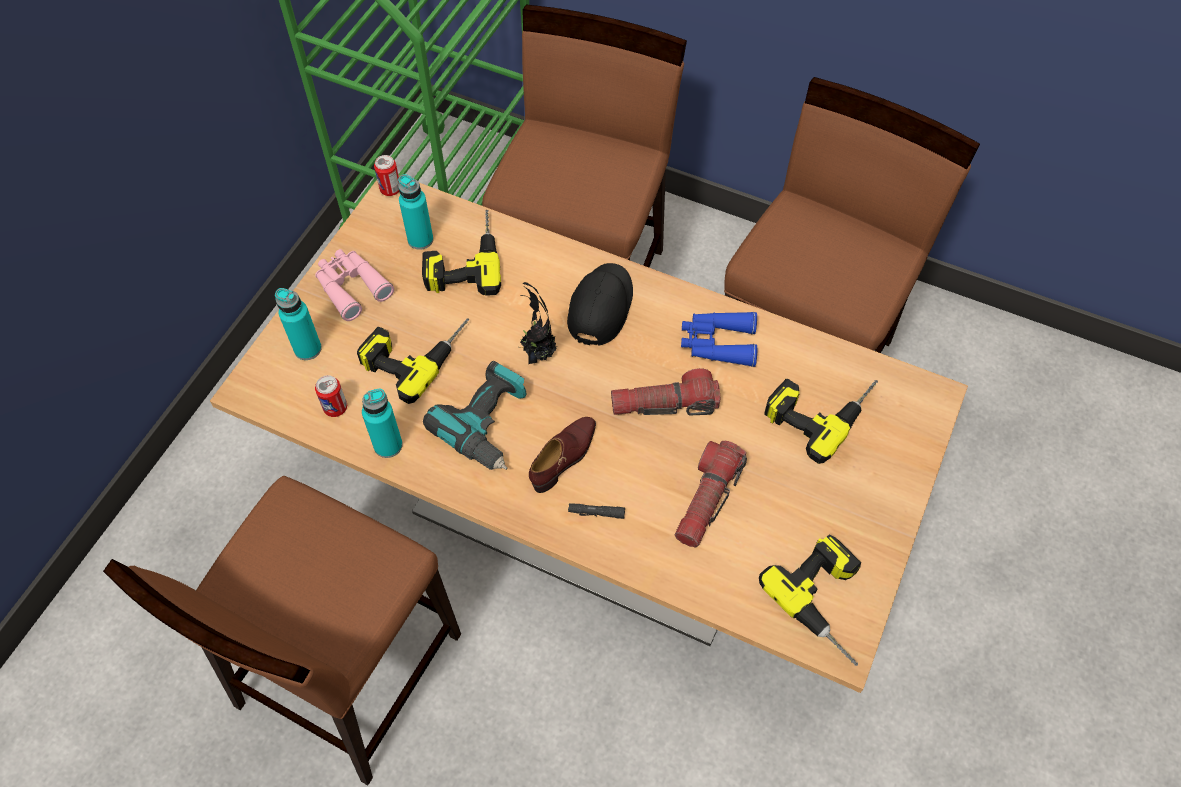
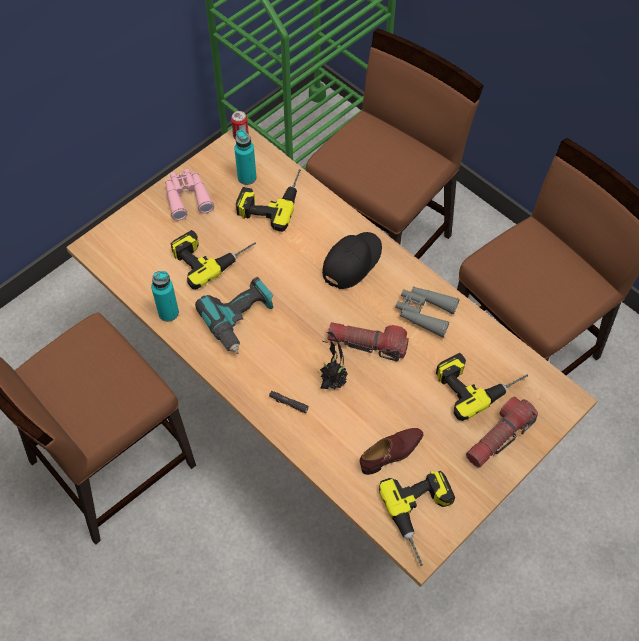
camera: 20 degrees right, 0 degrees up
(307, 349) = (142, 231): turquoise bottle -> none
(335, 408) = (144, 277): can -> none
(537, 352) = (294, 280): potted plant -> potted plant (332, 380)
(564, 457) = (283, 358): brown shoe -> brown shoe (391, 453)
(707, 500) = (368, 419): flashlight -> flashlight (499, 437)
(717, 343) = (424, 313): blue binoculars -> grey binoculars

